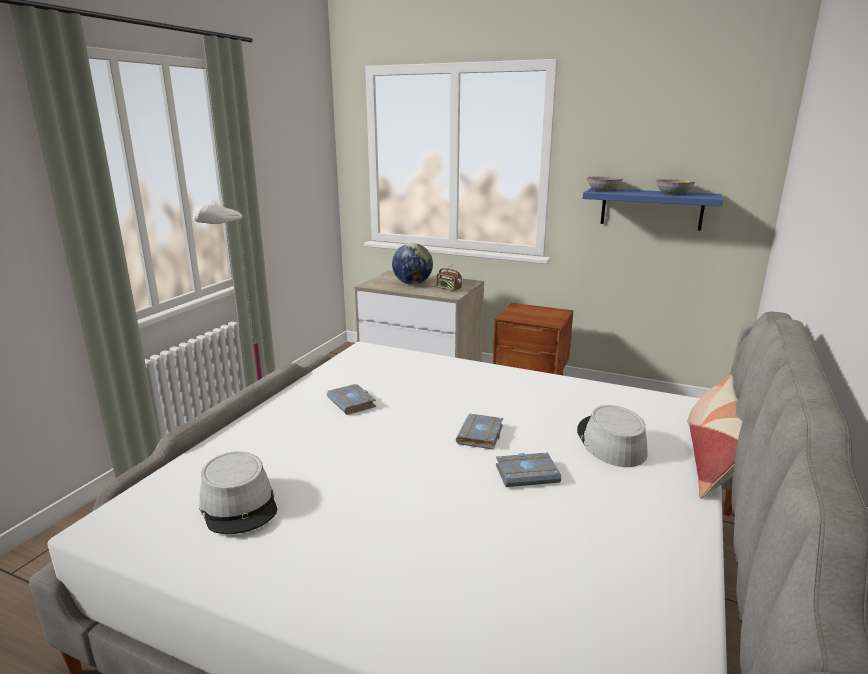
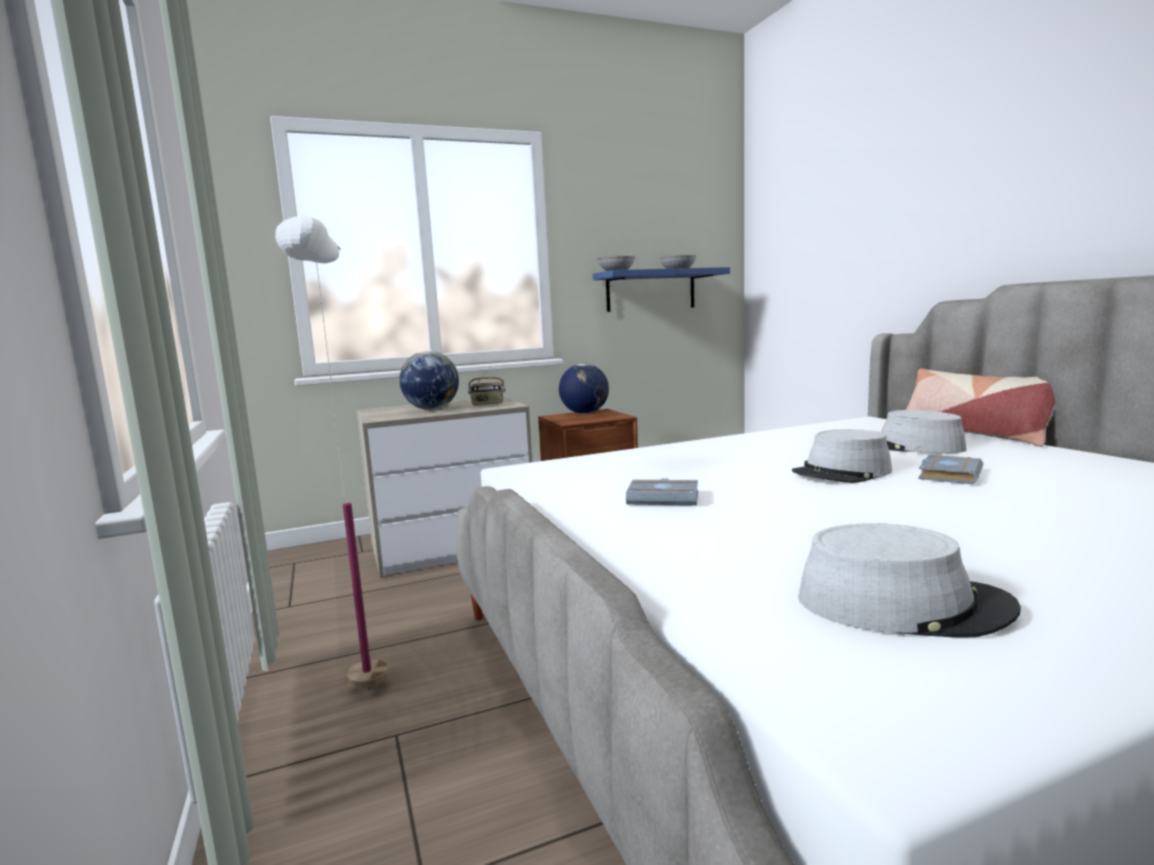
camera: 45 degrees left, 10 degrees down
(481, 436) = (842, 472): grey book -> grey hat
(543, 310) = (585, 413): none -> globe

